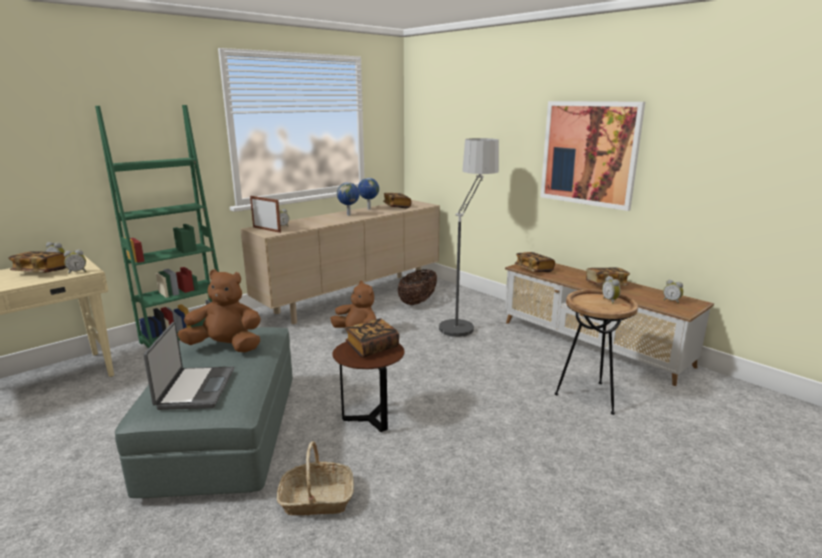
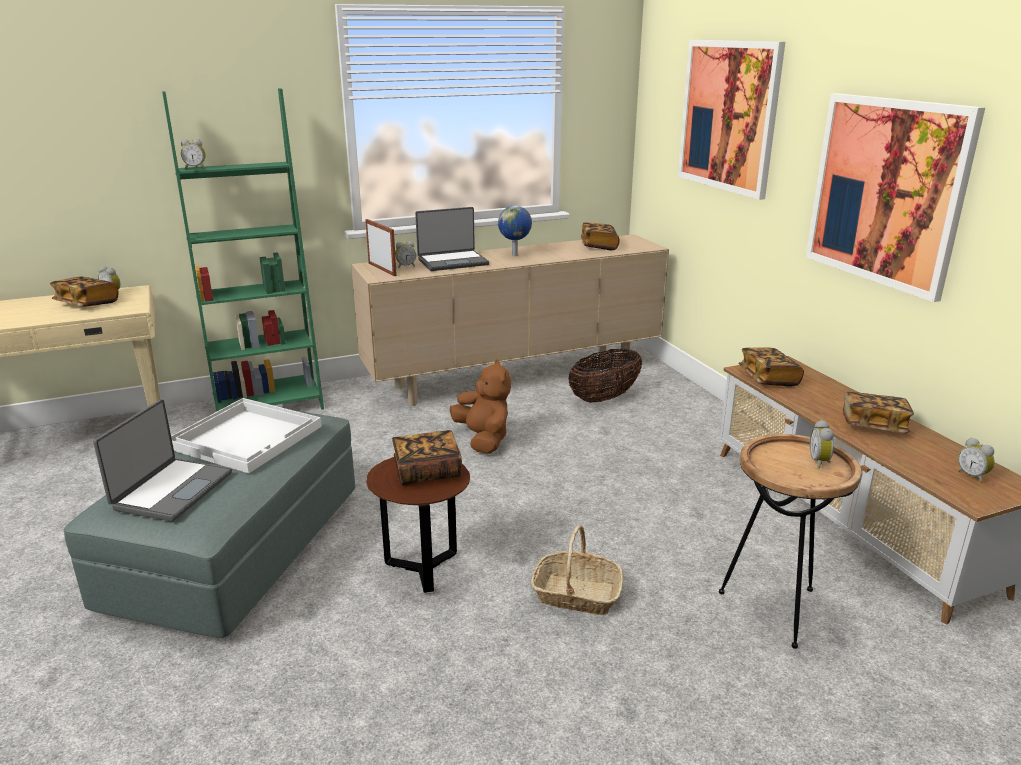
camera: 20 degrees right, 5 degrees up
(77, 272) = (121, 309): alarm clock -> alarm clock (195, 168)
(226, 347) = (248, 437): brown plush toy -> white tray
(311, 222) = (452, 262): none -> laptop
(316, 500) = (287, 668): basket -> basket (576, 594)
(368, 209) = (553, 246): globe -> none
(464, 320) = (656, 439): floor lamp -> none
(475, 120) = (728, 116): none -> picture

